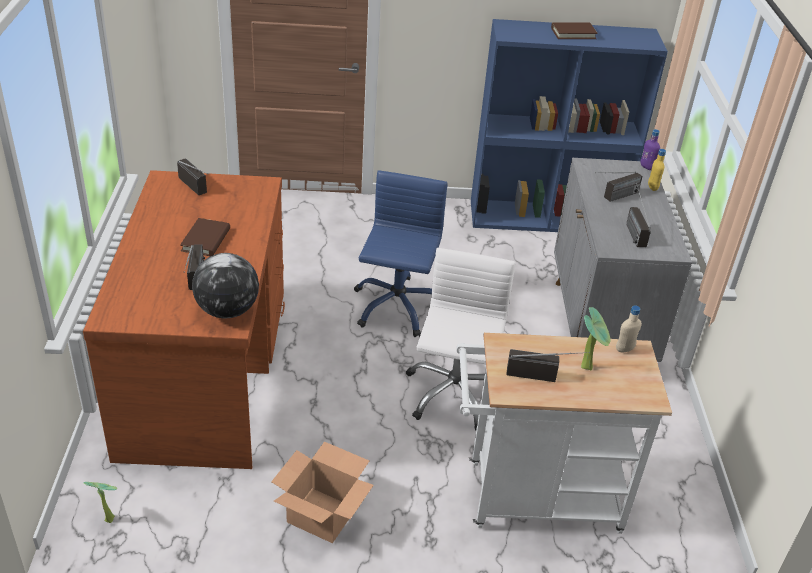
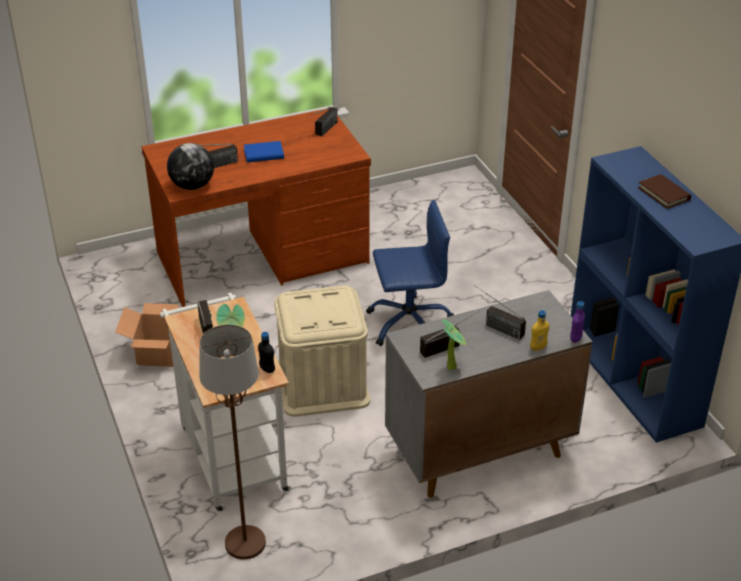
camera: 70 degrees right, 0 degrees up
(109, 517) = (113, 268): potted plant -> potted plant (452, 366)
(206, 240) = (264, 154): brown book -> blue book
(454, 393) = (322, 383): white office chair -> beige storage box
(624, 349) = (267, 369): beige bottle -> black bottle
(671, 524) = (245, 543): none -> brown floor lamp

